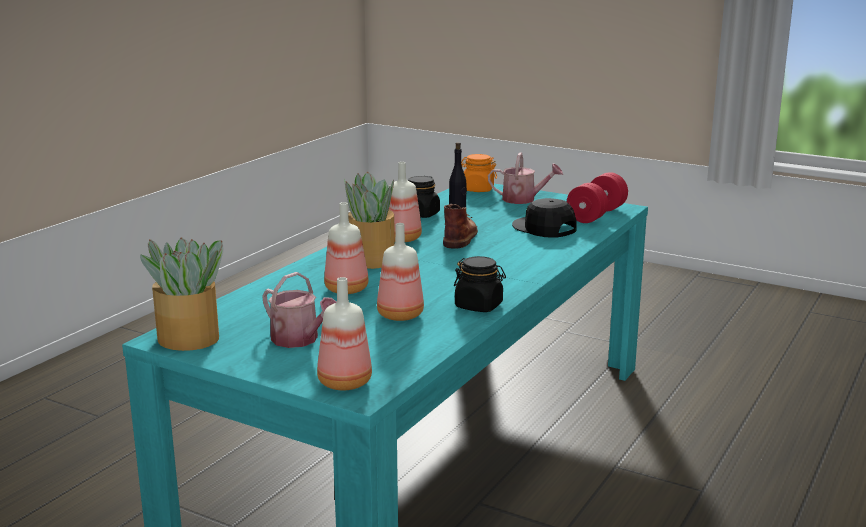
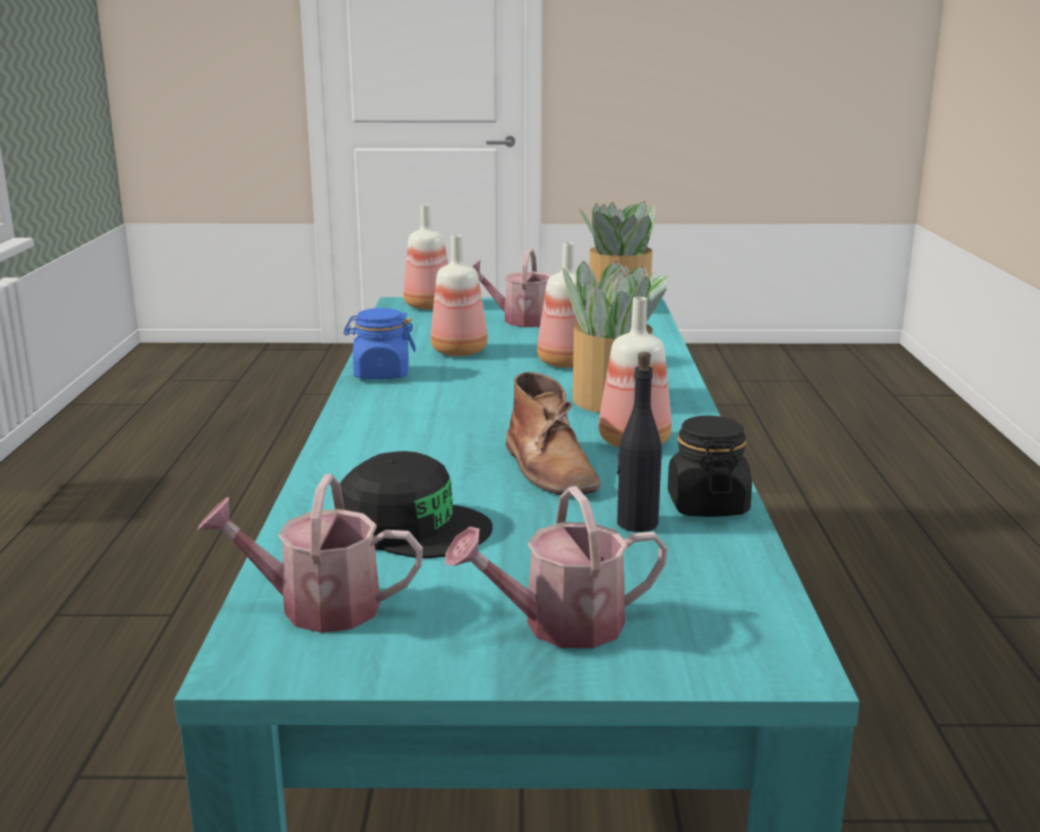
camera: 150 degrees right, 0 degrees up
(477, 189) = (739, 642): orange jar -> none
(479, 306) = (381, 374): black jar -> blue jar
(596, 215) = (316, 607): red dumbbell -> watering can

